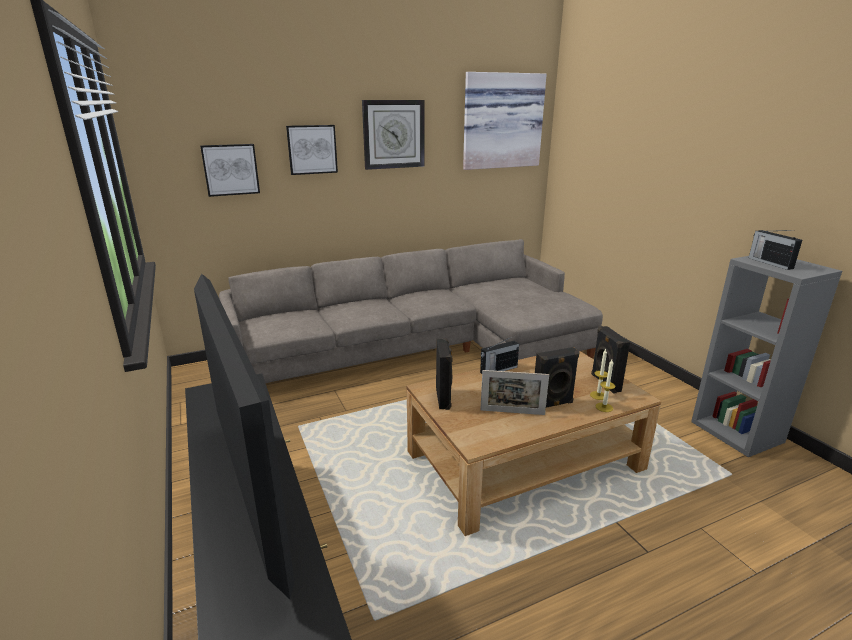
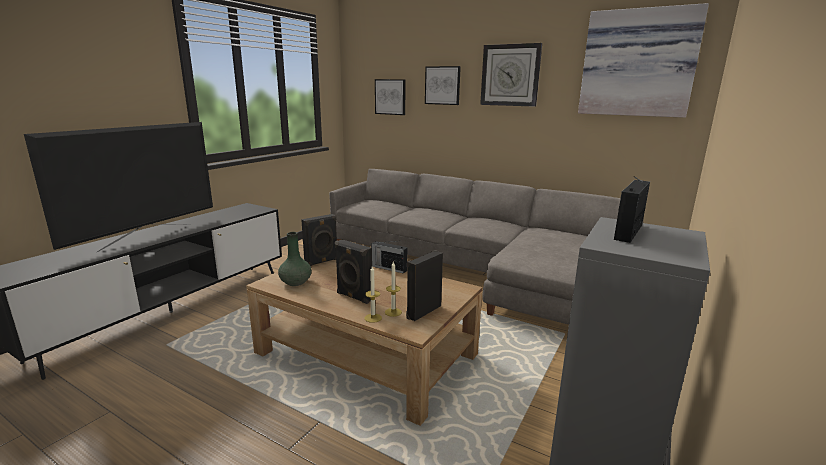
camera: 55 degrees right, 5 degrees down
(490, 426) = (296, 282): none -> green vase
(512, 412) = (324, 285): picture frame -> none

